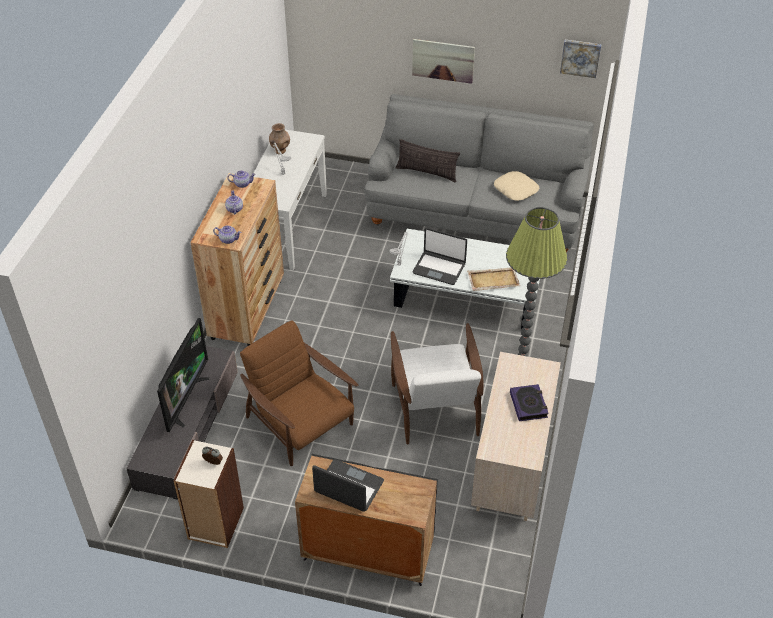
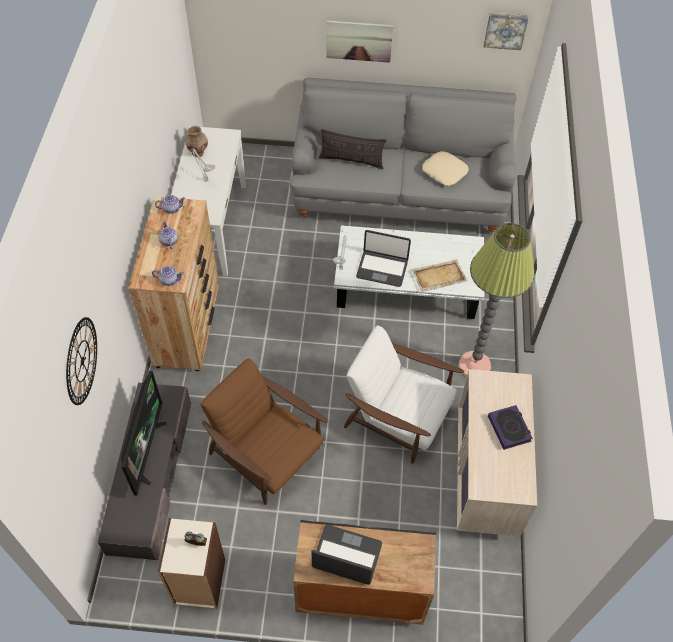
camera: 10 degrees left, 10 degrees up
(135, 281) = (82, 361): none -> wall clock
(435, 406) = (398, 417): white armchair -> white armchair turned 135 degrees clockwise

